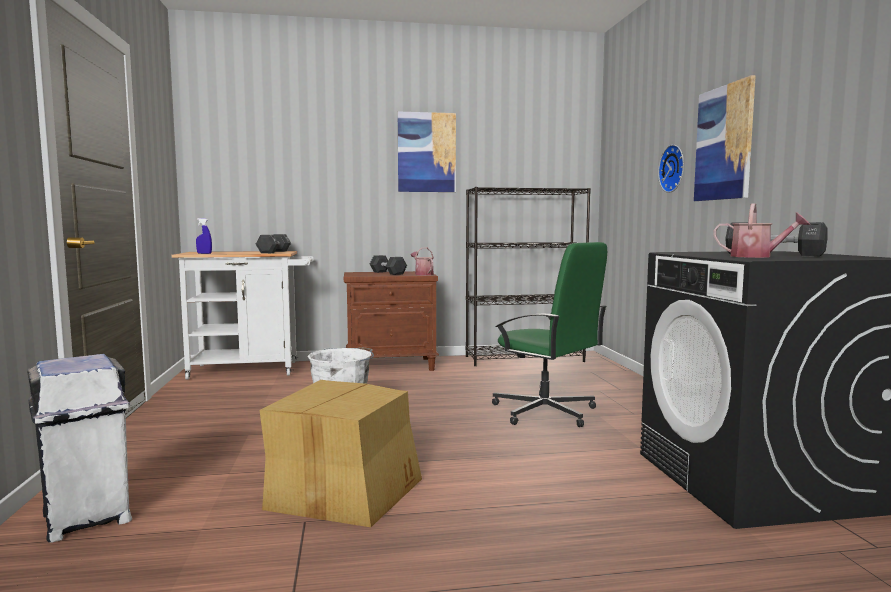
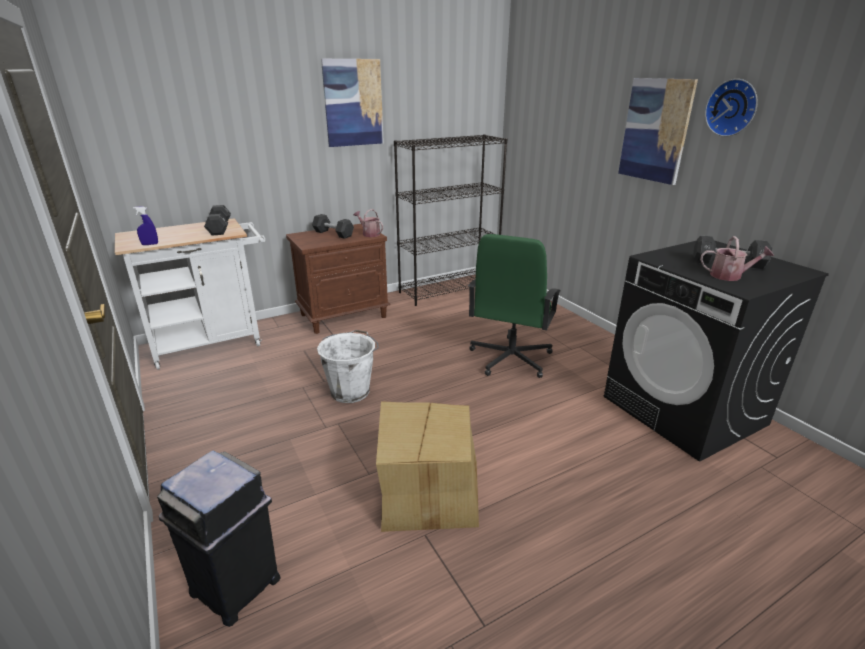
camera: 20 degrees left, 20 degrees up
(87, 519) = (236, 587): white trash can -> black trash can
(545, 412) = (510, 358): green office chair -> green office chair turned 90 degrees clockwise
(674, 168) = (597, 137): wall clock -> wall clock (732, 108)

